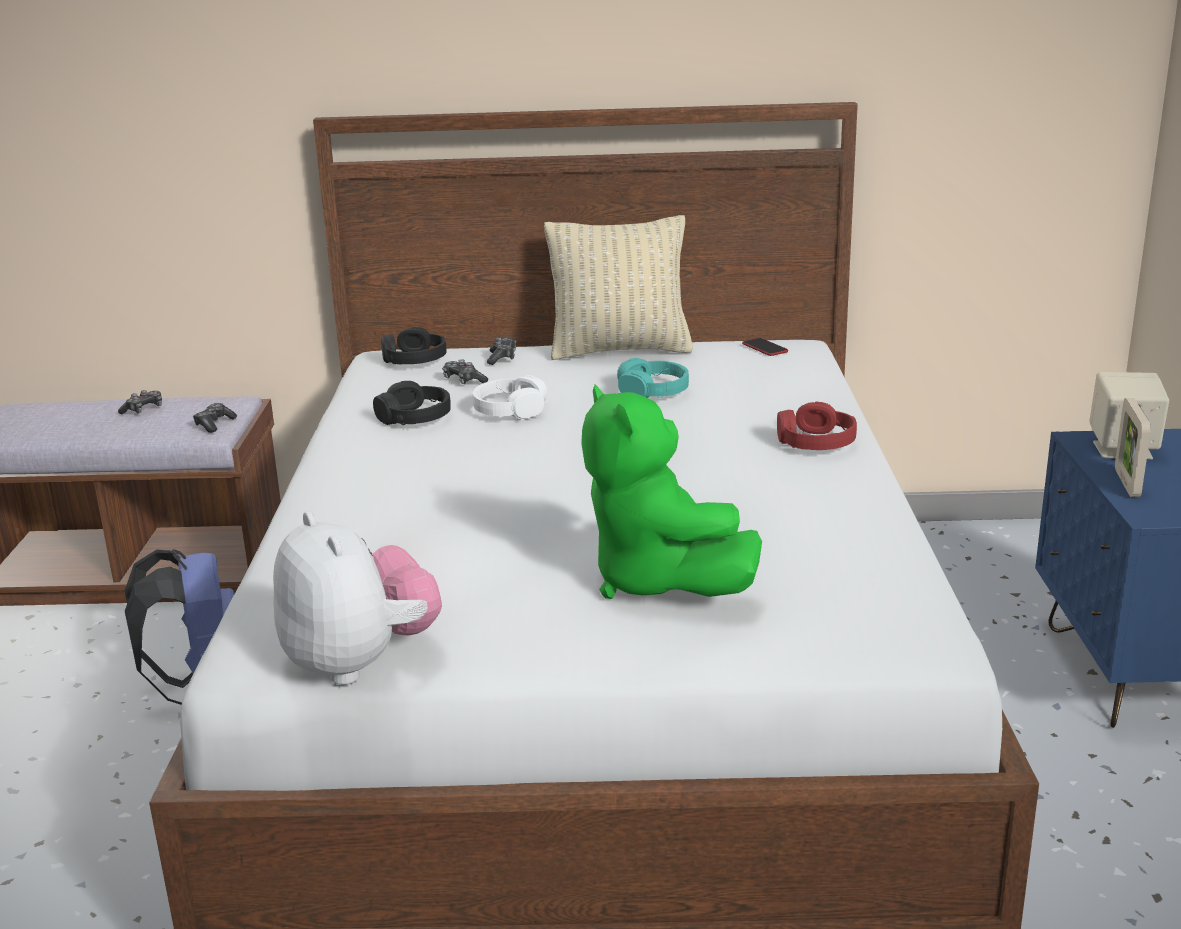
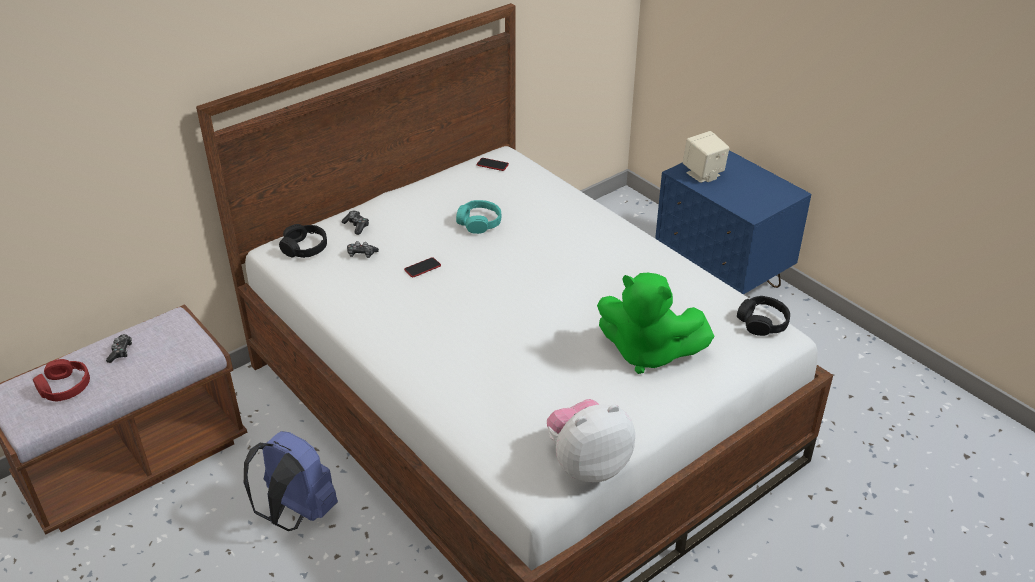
camera: 40 degrees left, 15 degrees up
(214, 424) = (192, 343): game controller -> none
(360, 663) = (587, 464): plush toy -> plush toy turned 45 degrees counterclockwise
(414, 417) = (377, 296): black headphones -> black headphones (762, 322)
(510, 410) = (422, 268): white headphones -> phone
(620, 350) = (416, 194): beige pillow -> none
(815, 442) = (602, 230): red headphones -> red headphones (64, 387)
(1127, 483) = (725, 196): picture frame -> none

